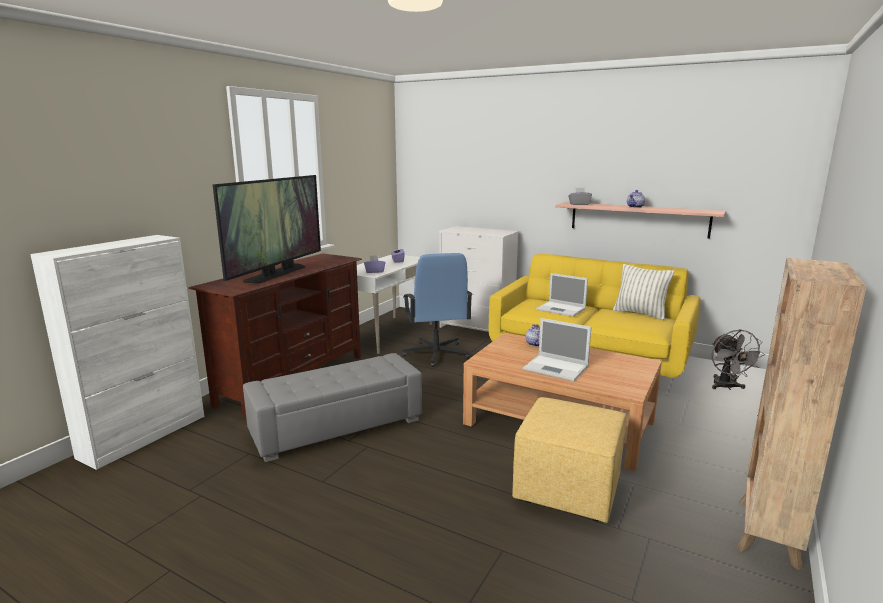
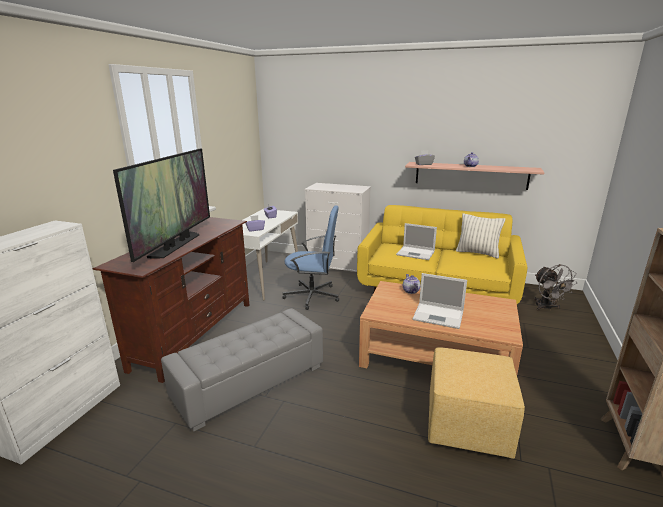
camera: 10 degrees left, 5 degrees up
(436, 354) = (313, 296): blue office chair -> blue office chair turned 60 degrees counterclockwise

